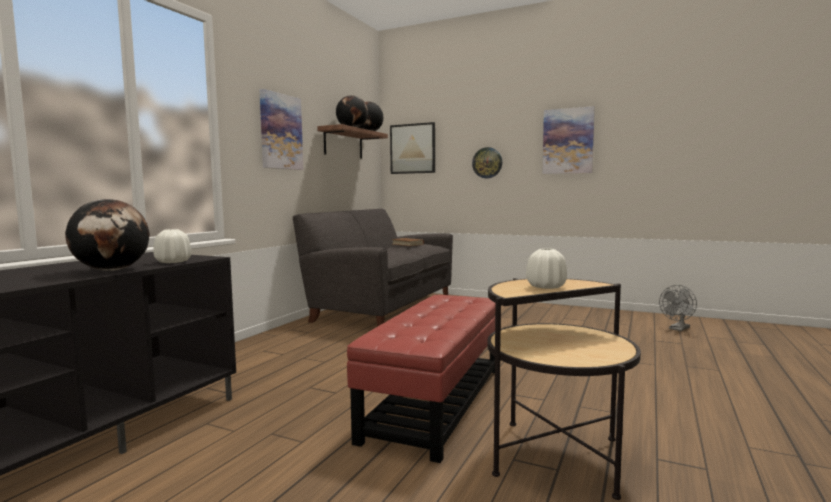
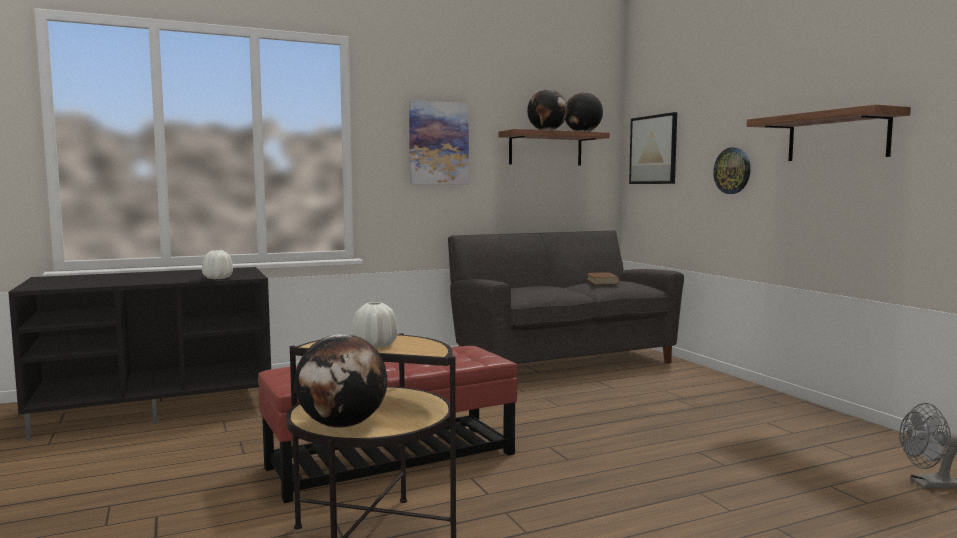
camera: 40 degrees right, 0 degrees up
(112, 270) = (163, 280): globe -> globe (343, 425)
(568, 141) = (837, 136): picture -> shelf

